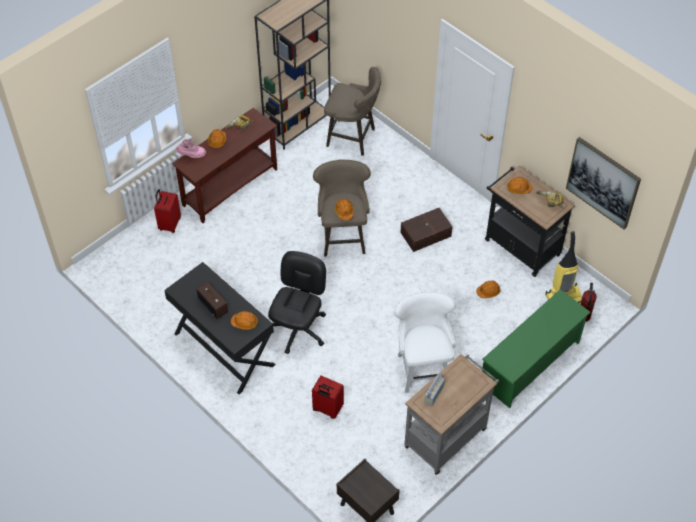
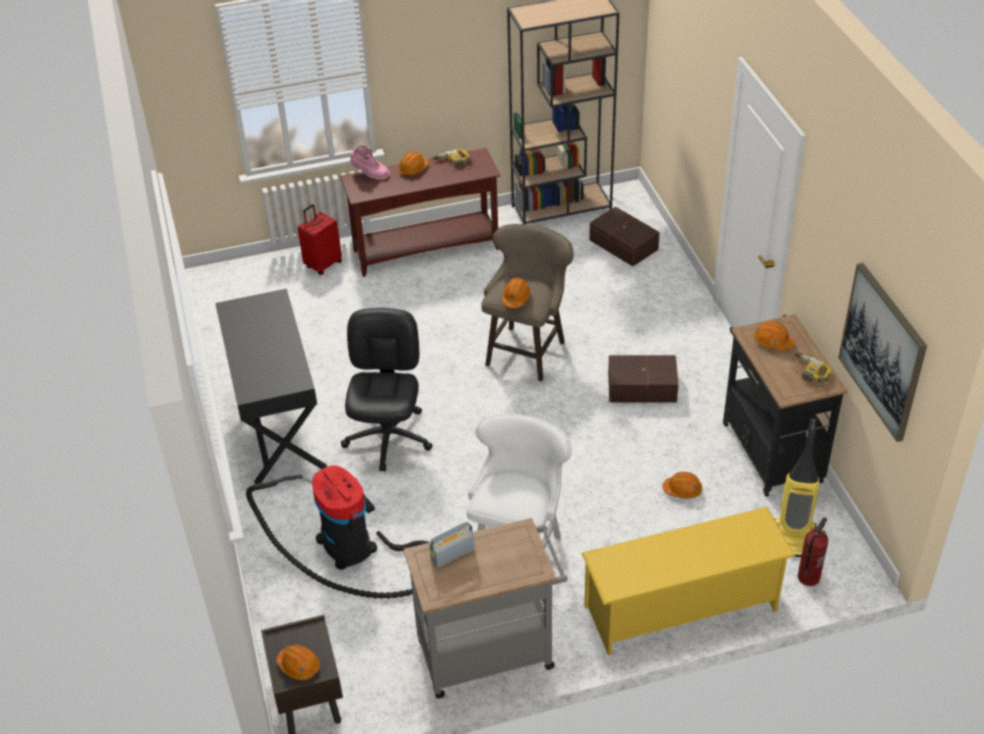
camera: 30 degrees right, 10 degrees down
(213, 305) = (259, 340): radio -> none
(244, 323) = (280, 374): orange hard hat -> orange hard hat (299, 666)
(298, 329) = (388, 437): black office chair -> black office chair turned 45 degrees counterclockwise
(327, 409) = (352, 548): red suitcase -> vacuum cleaner
(353, 138) = (623, 245): beige stool -> brown storage box
(530, 363) = (681, 608): green shoe rack -> yellow shoe rack

